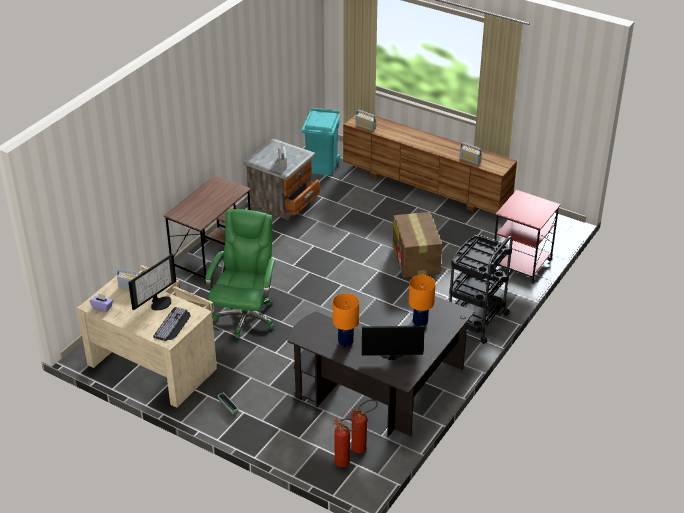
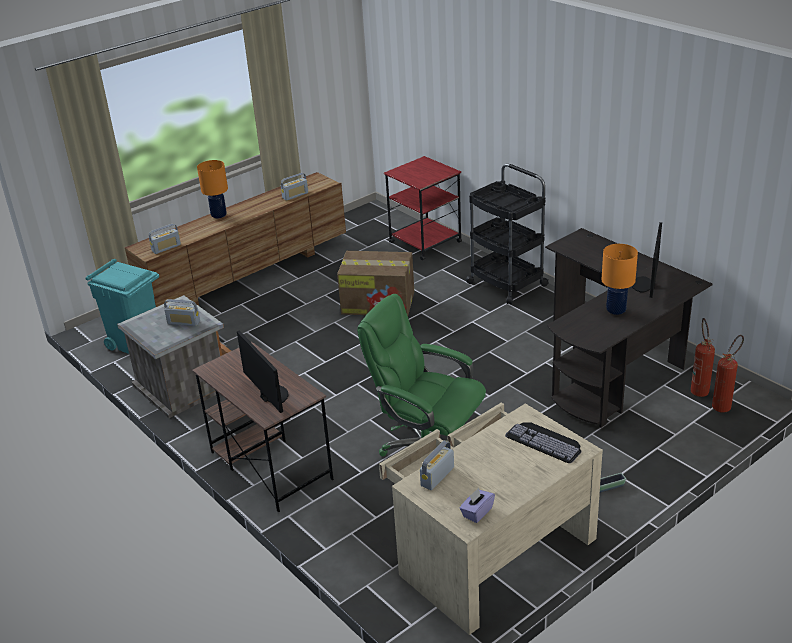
camera: 70 degrees left, 5 degrees down
(159, 302) = (486, 450): monitor -> monitor (271, 395)
(420, 323) = (593, 260): orange table lamp -> orange table lamp (218, 216)

